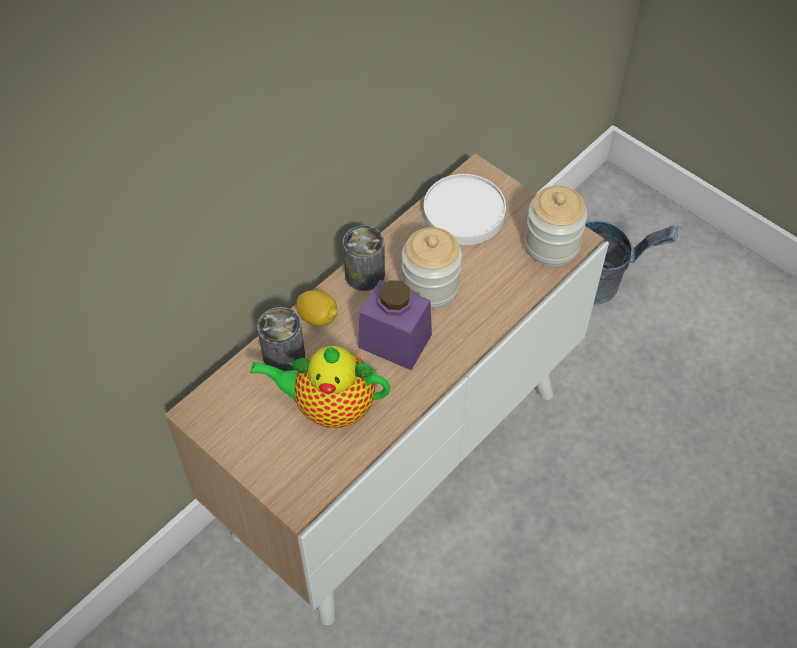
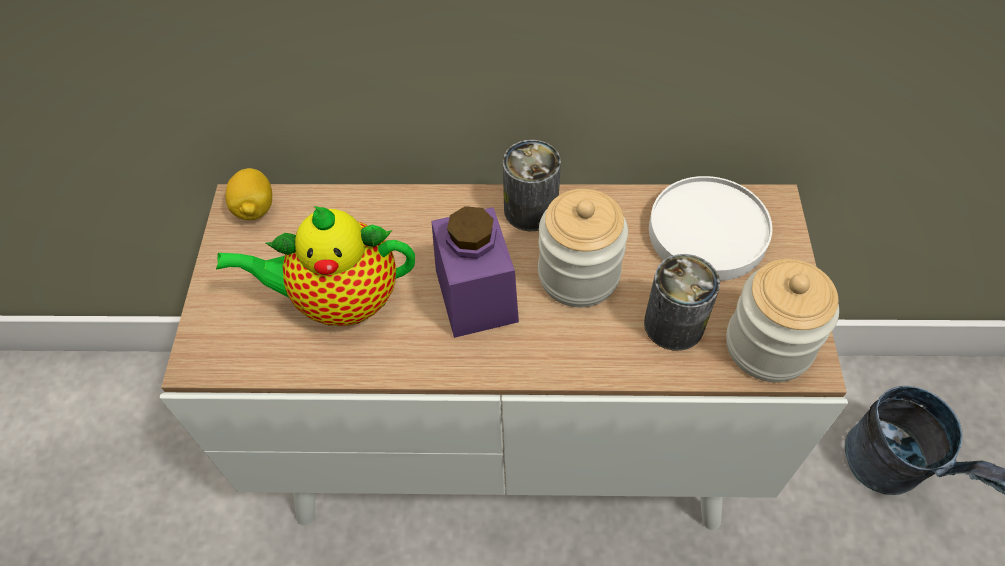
camera: 50 degrees right, 0 degrees up
(284, 356) = (365, 220): can -> can (674, 324)
(318, 318) = (438, 212): lemon -> lemon (255, 209)
(329, 406) = (340, 300): teapot -> teapot turned 60 degrees counterclockwise

